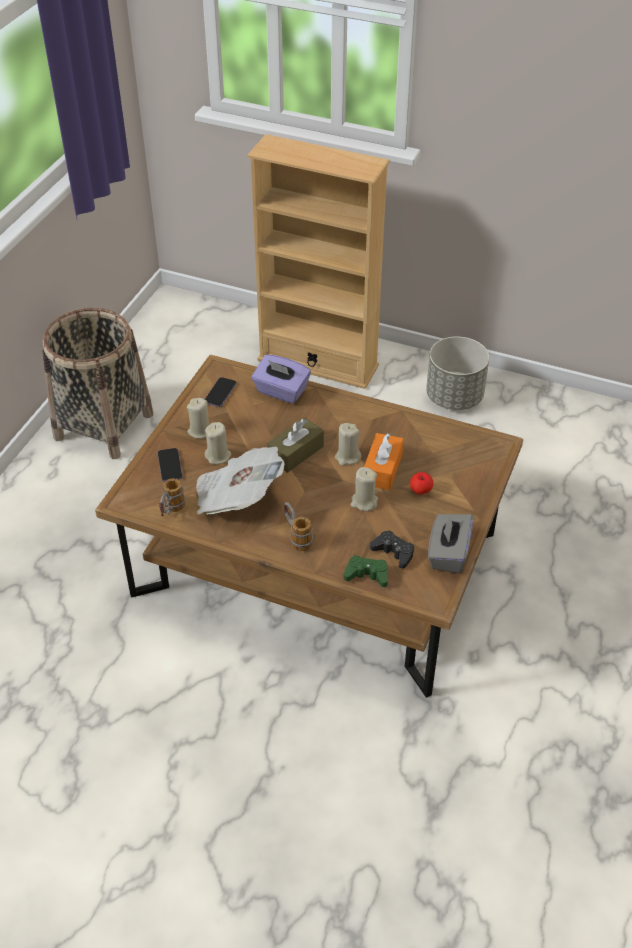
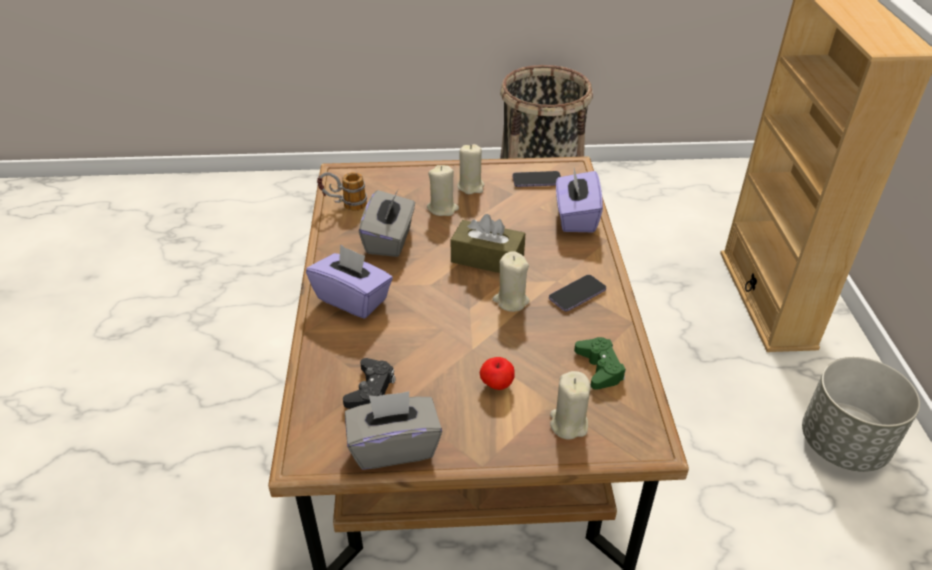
camera: 65 degrees right, 5 degrees down
(170, 466) = (407, 185): phone -> phone (577, 294)
(237, 497) = (390, 240): newspaper -> grey tissue box
(296, 536) = (353, 299): mug -> purple tissue box
(364, 502) = (443, 338): beige candle -> beige candle (568, 424)
(367, 575) = (319, 376): green game controller -> green game controller (599, 368)
(382, 469) = (511, 337): orange tissue box -> none

